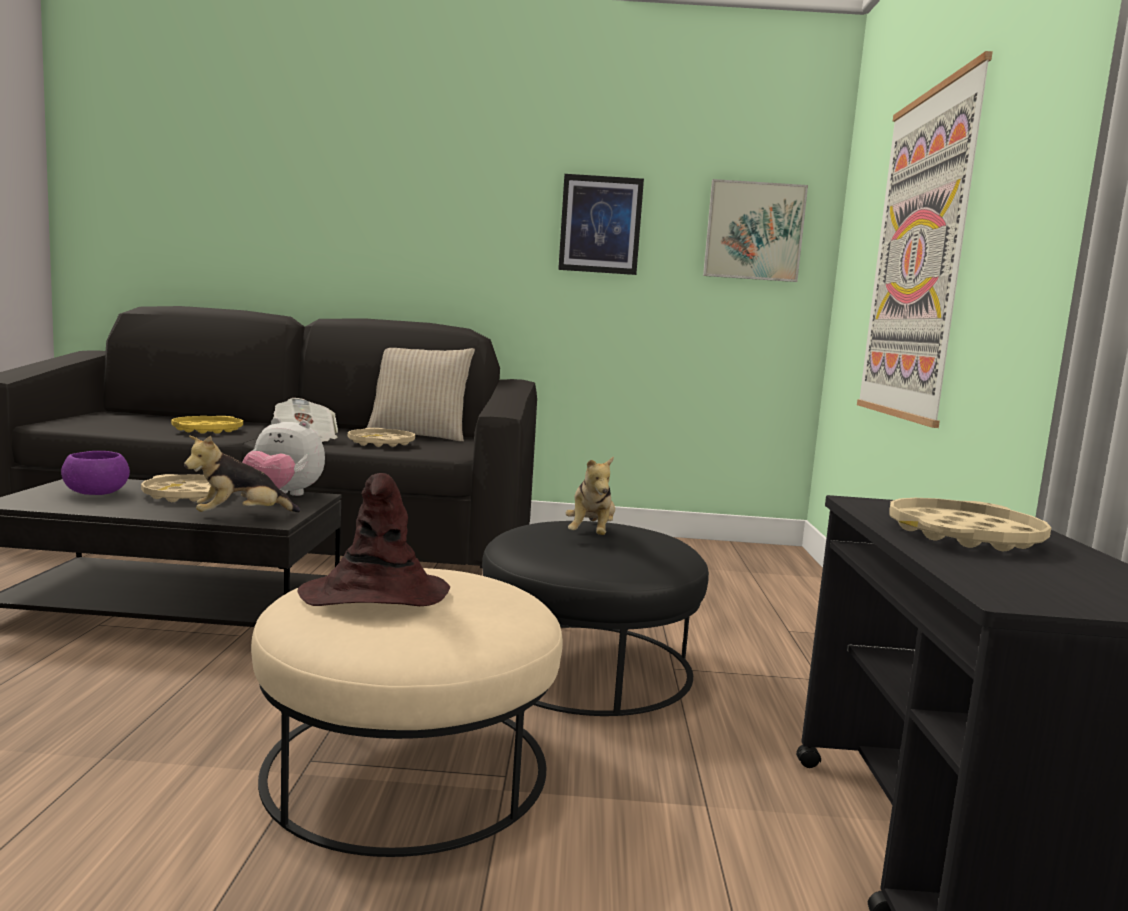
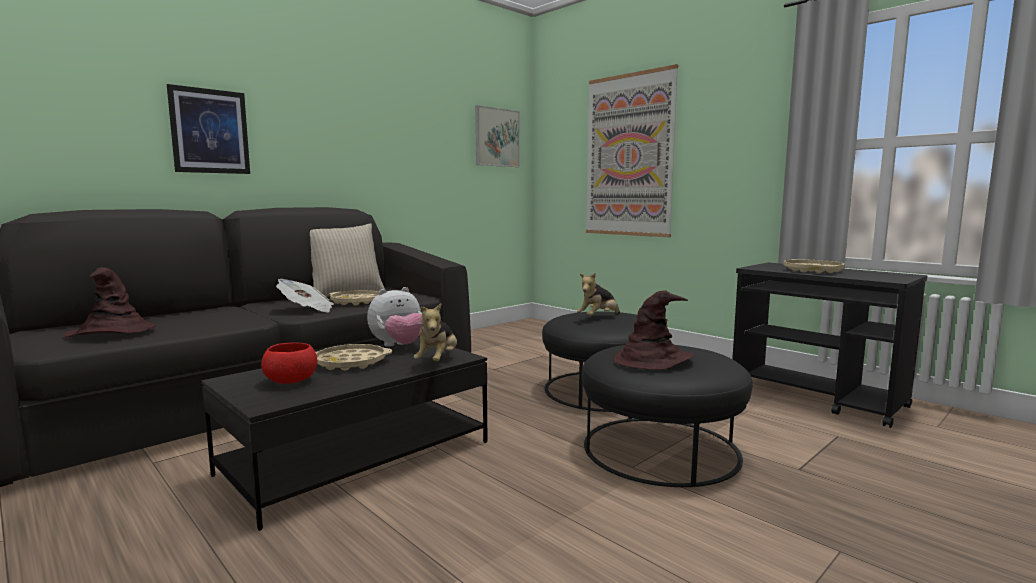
camera: 45 degrees left, 0 degrees up
(96, 493) = (291, 381): purple bowl -> red bowl
(130, 423) = (111, 332): none -> brown hat
(208, 430) = (210, 321): yellow tray -> none
(407, 765) = (661, 449): beige ottoman -> black ottoman
(591, 535) = (598, 318): plush toy -> plush toy turned 90 degrees clockwise
(600, 225) = (420, 132): picture -> picture (210, 131)

